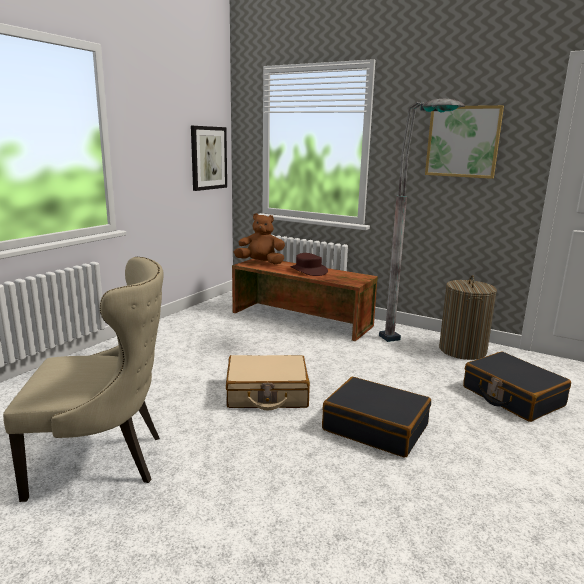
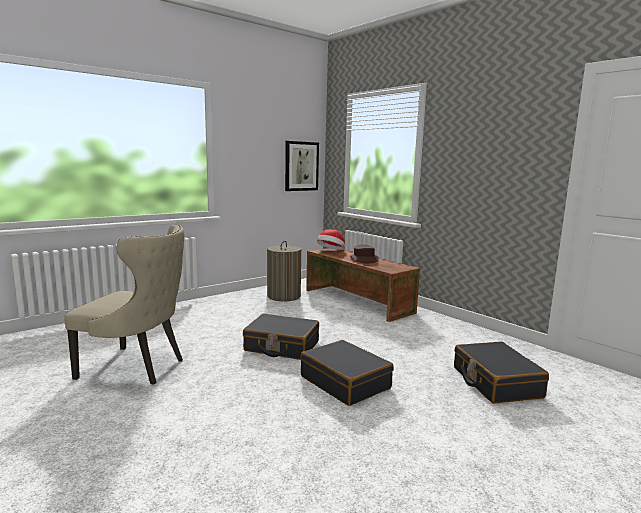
camera: 20 degrees right, 5 degrees down
(261, 263) = (331, 251): brown plush toy -> hat
(267, 393) = (281, 346): beige suitcase -> black suitcase
(408, 351) = (429, 335): grey floor lamp -> none
(462, 350) = (483, 341): laundry basket -> laundry basket (284, 296)
(463, 142) = (494, 149): picture -> none

